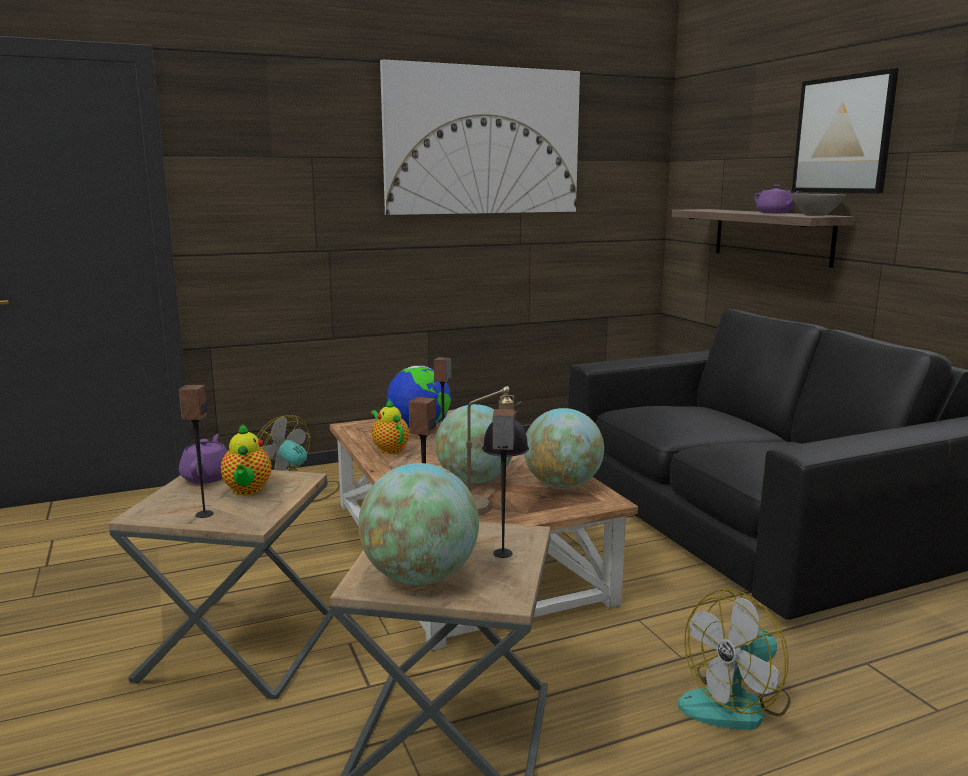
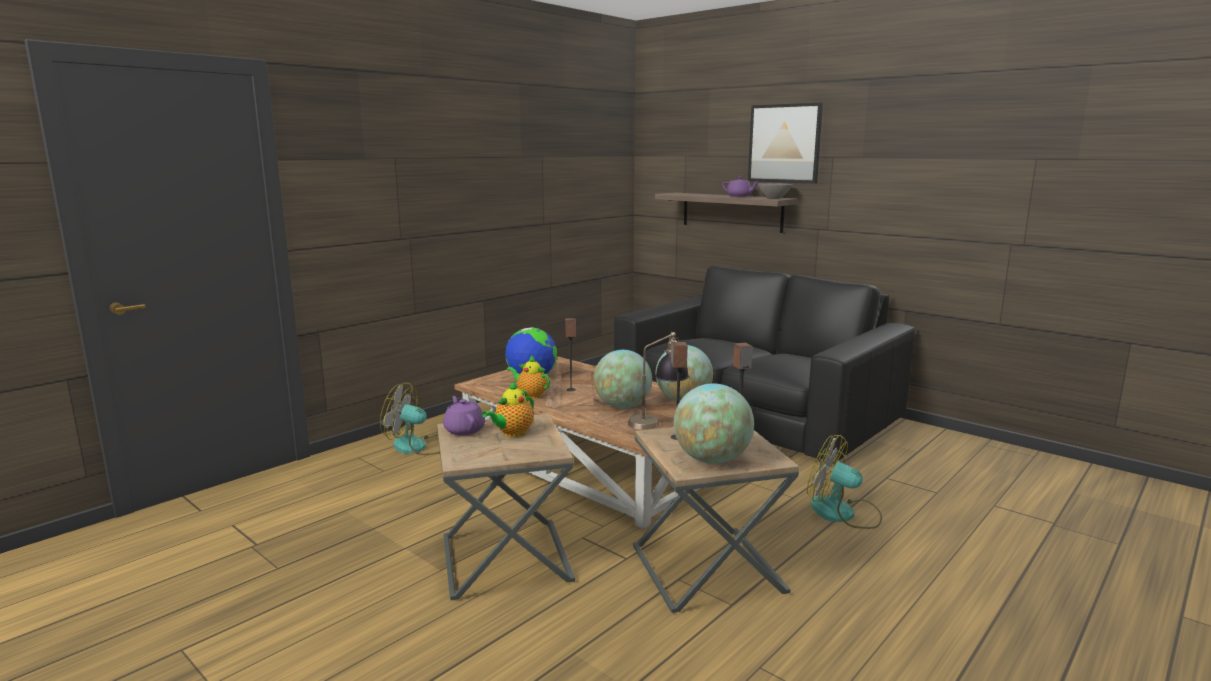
camera: 25 degrees left, 0 degrees up
(204, 514) = (508, 453): speaker -> none
(247, 491) = (512, 433): teapot -> teapot turned 75 degrees clockwise
(483, 141) = (517, 142): picture -> none
(736, 703) = (843, 513): fan -> fan turned 90 degrees clockwise

